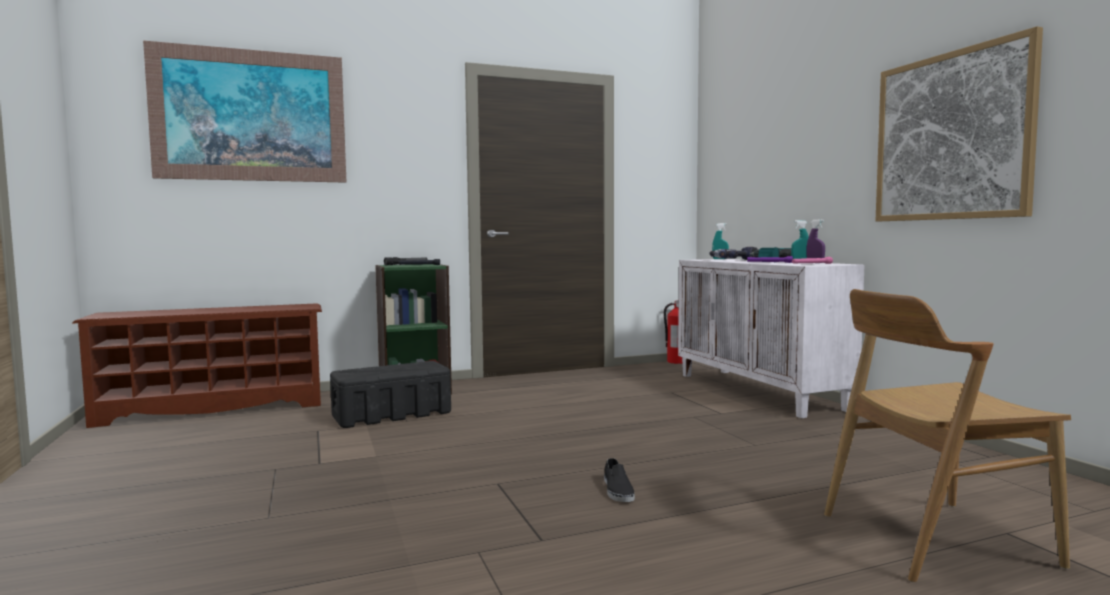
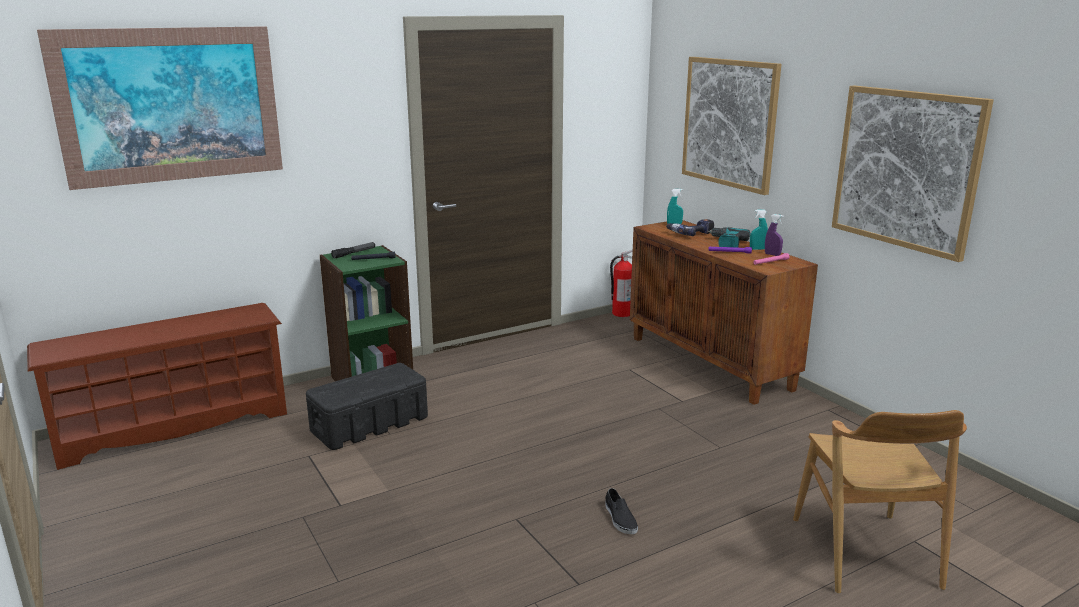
camera: 10 degrees left, 15 degrees up
(759, 391) = (710, 363): white cabinet -> brown cabinet
(768, 153) = (729, 123): none -> picture
(933, 539) = (864, 552): brown chair -> brown chair turned 75 degrees counterclockwise

